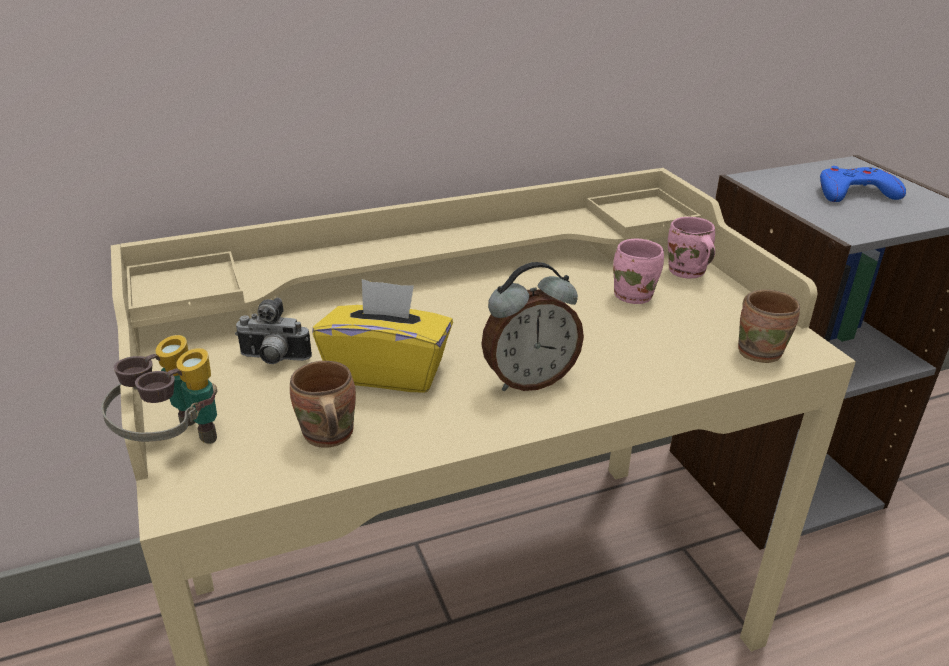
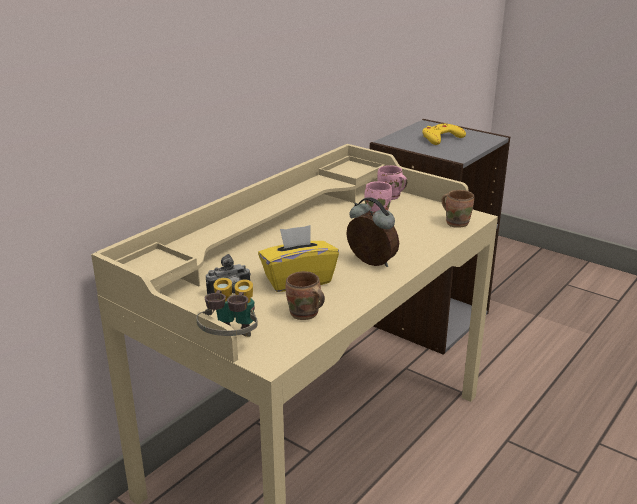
camera: 30 degrees left, 5 degrees down
(528, 380) = (370, 263): alarm clock -> alarm clock turned 90 degrees counterclockwise
(854, 193) = (441, 138): blue game controller -> yellow game controller

